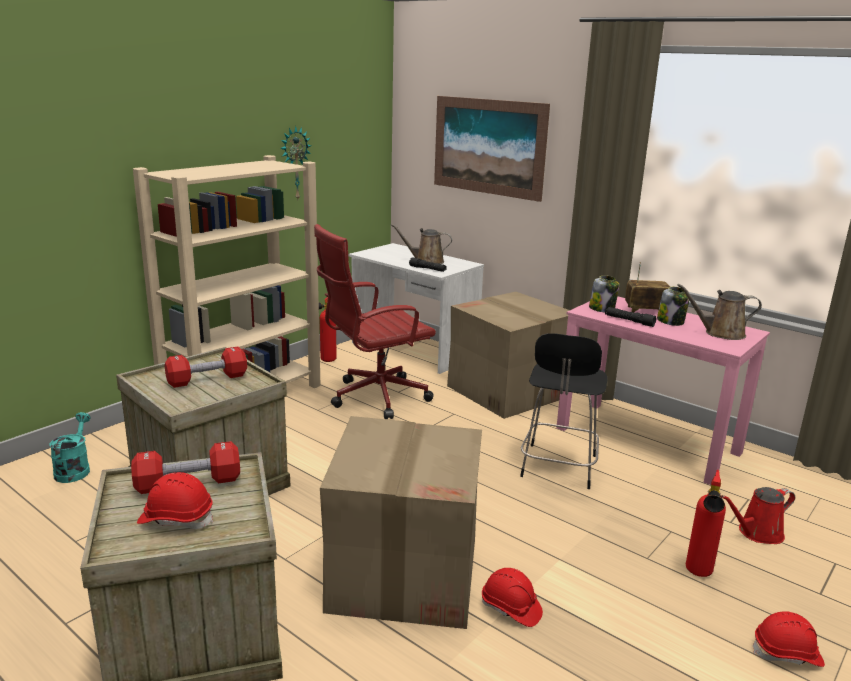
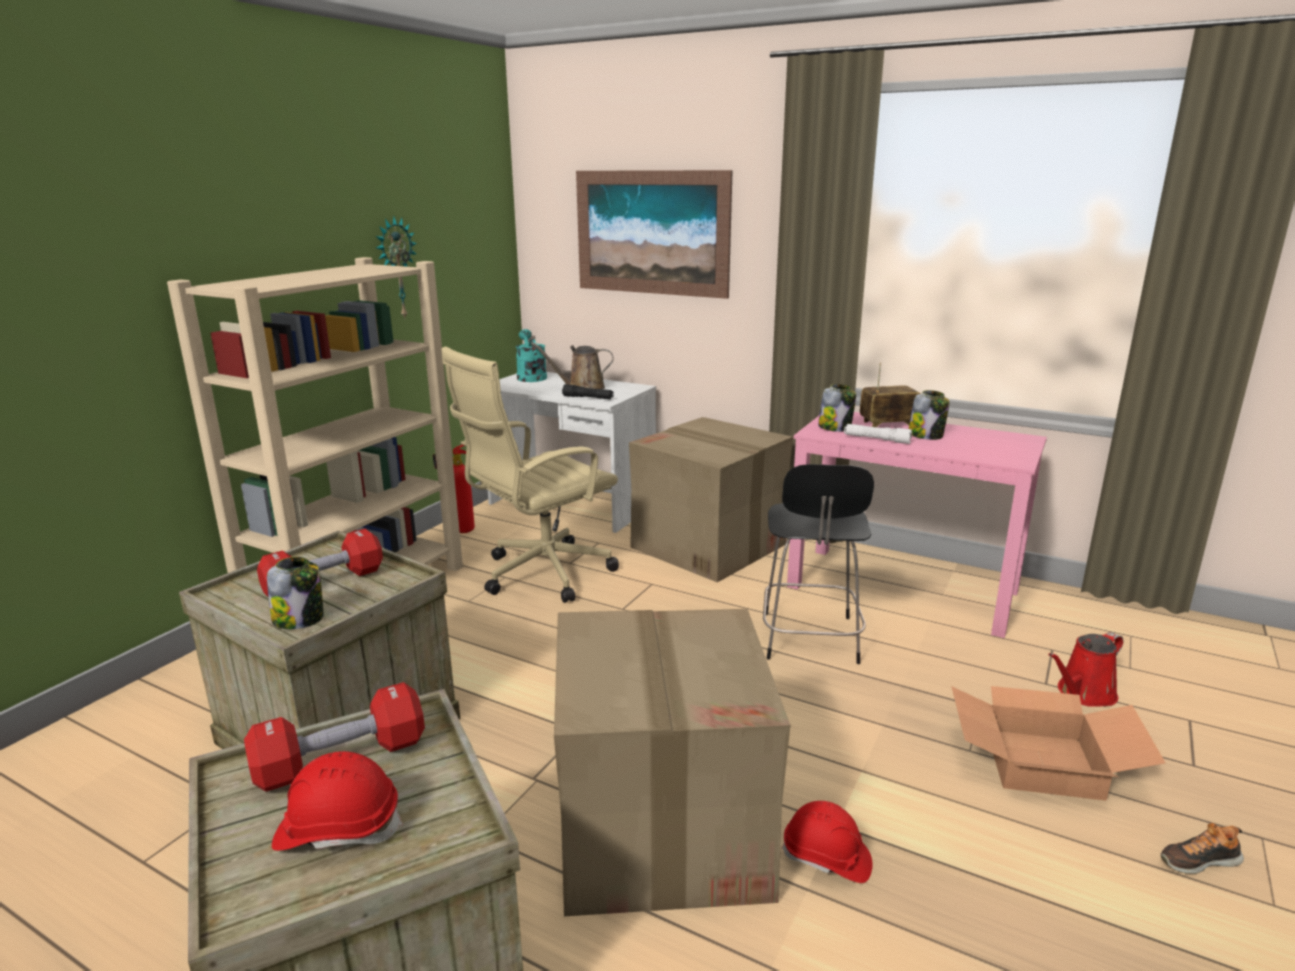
camera: 10 degrees left, 0 degrees up
(74, 469) = (122, 740): turquoise watering can -> turquoise watering can (530, 376)
(185, 400) = (300, 619): none -> jar
(375, 398) = (541, 575): red office chair -> beige office chair
(629, 321) = (876, 439): black flashlight -> white flashlight
(698, 575) = (1041, 764): fire extinguisher -> cardboard box
(720, 333) = (993, 444): brown watering can -> none
(787, 654) = (1198, 860): red hard hat -> shoe

